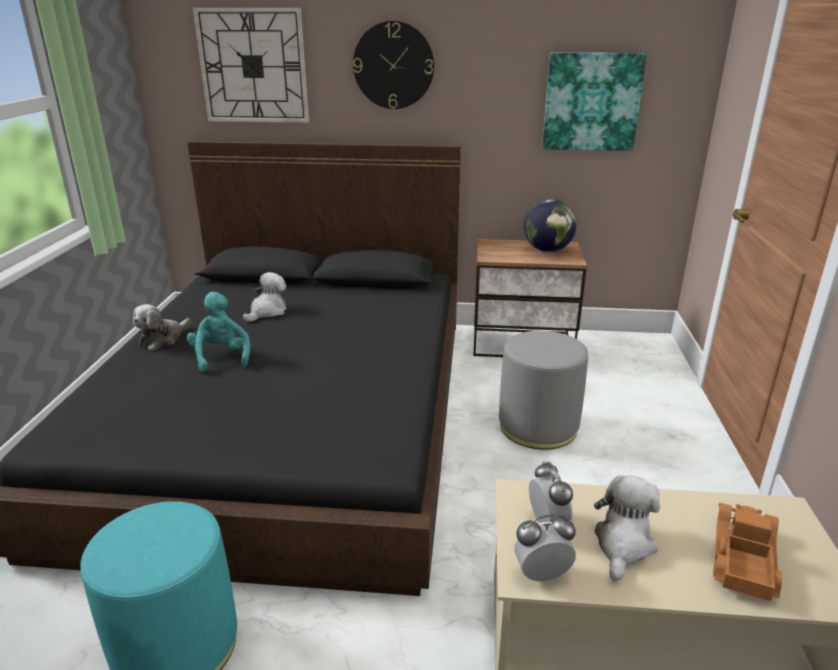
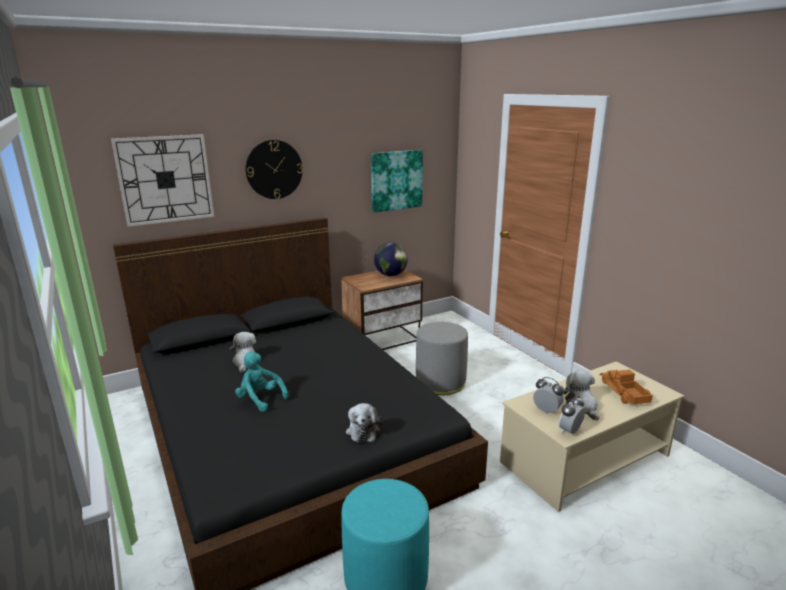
camera: 35 degrees left, 5 degrees down
(163, 339) = (194, 403): plush toy -> plush toy (363, 430)

